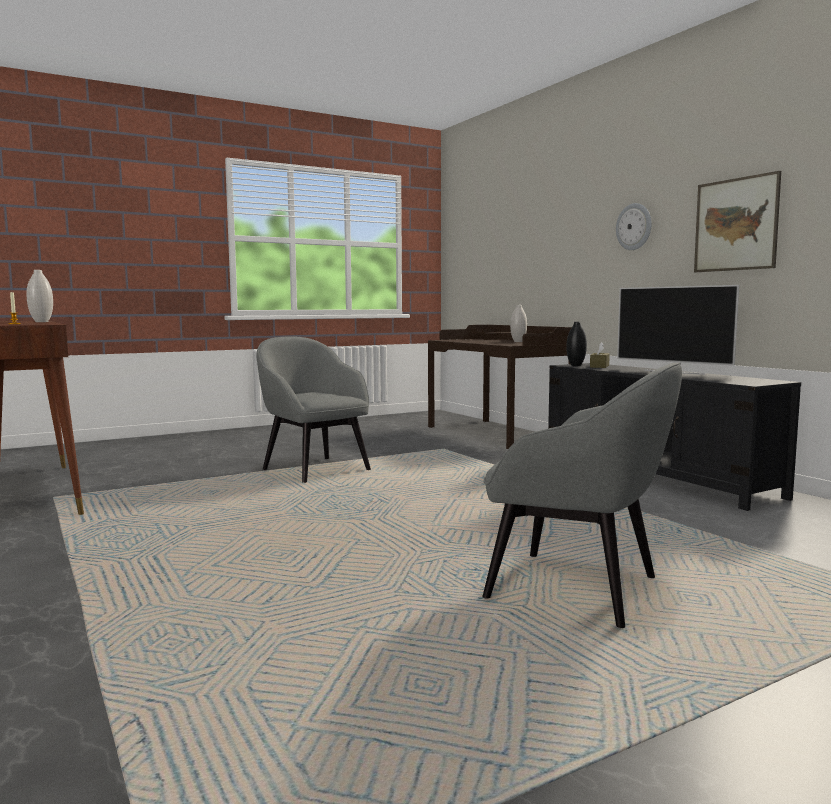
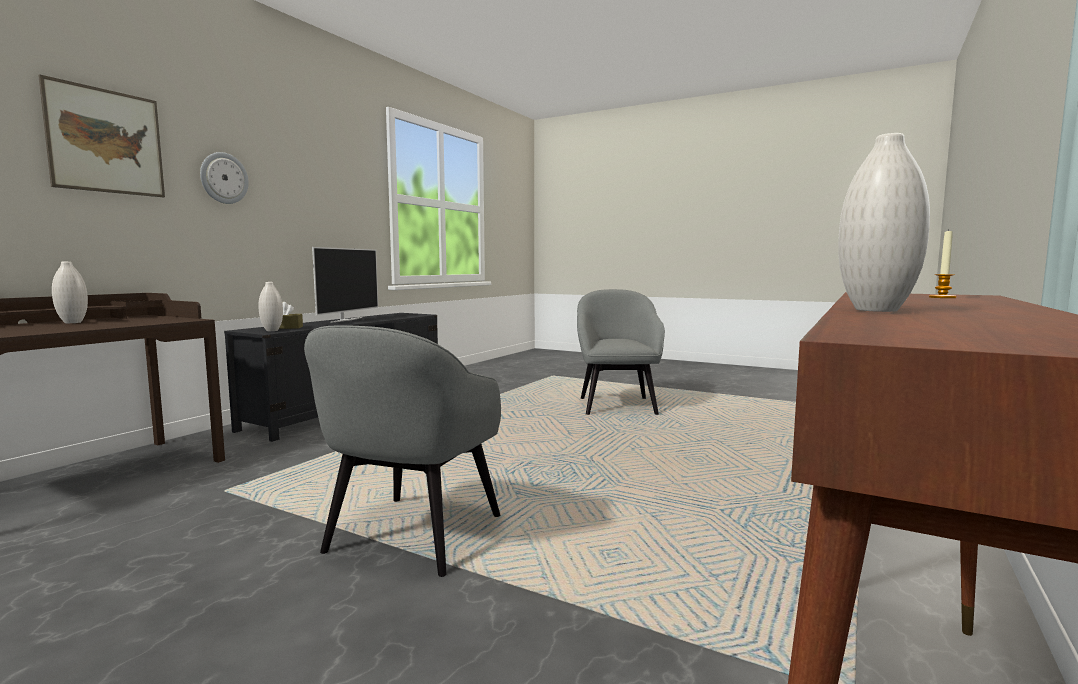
camera: 120 degrees left, 0 degrees up
(576, 365) = (272, 330): black vase -> white vase
(736, 224) = (325, 200): picture -> picture (106, 141)

